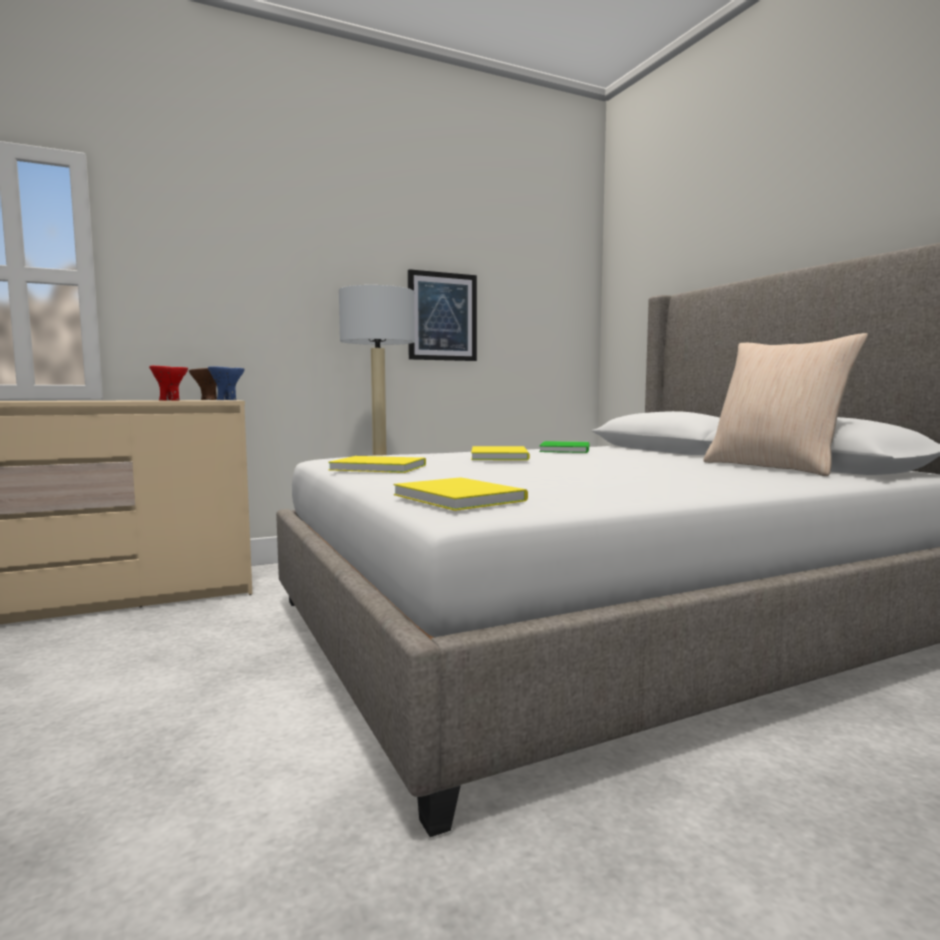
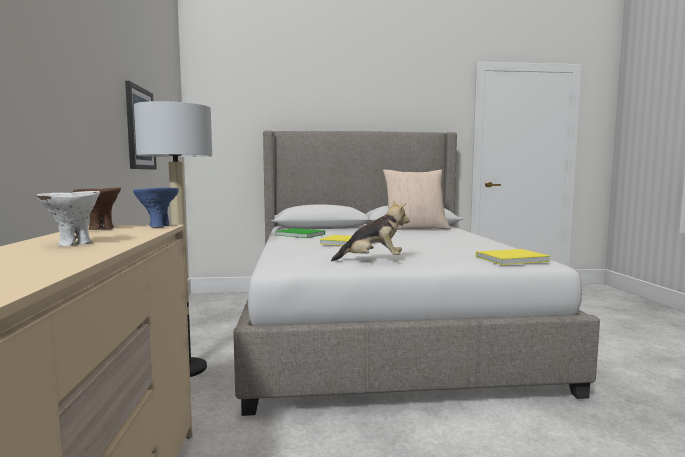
camera: 70 degrees left, 0 degrees up
(119, 400) = (73, 244): none -> white bowl
(170, 400) = (131, 234): red bowl -> none
(377, 467) = (372, 261): yellow book -> plush toy

